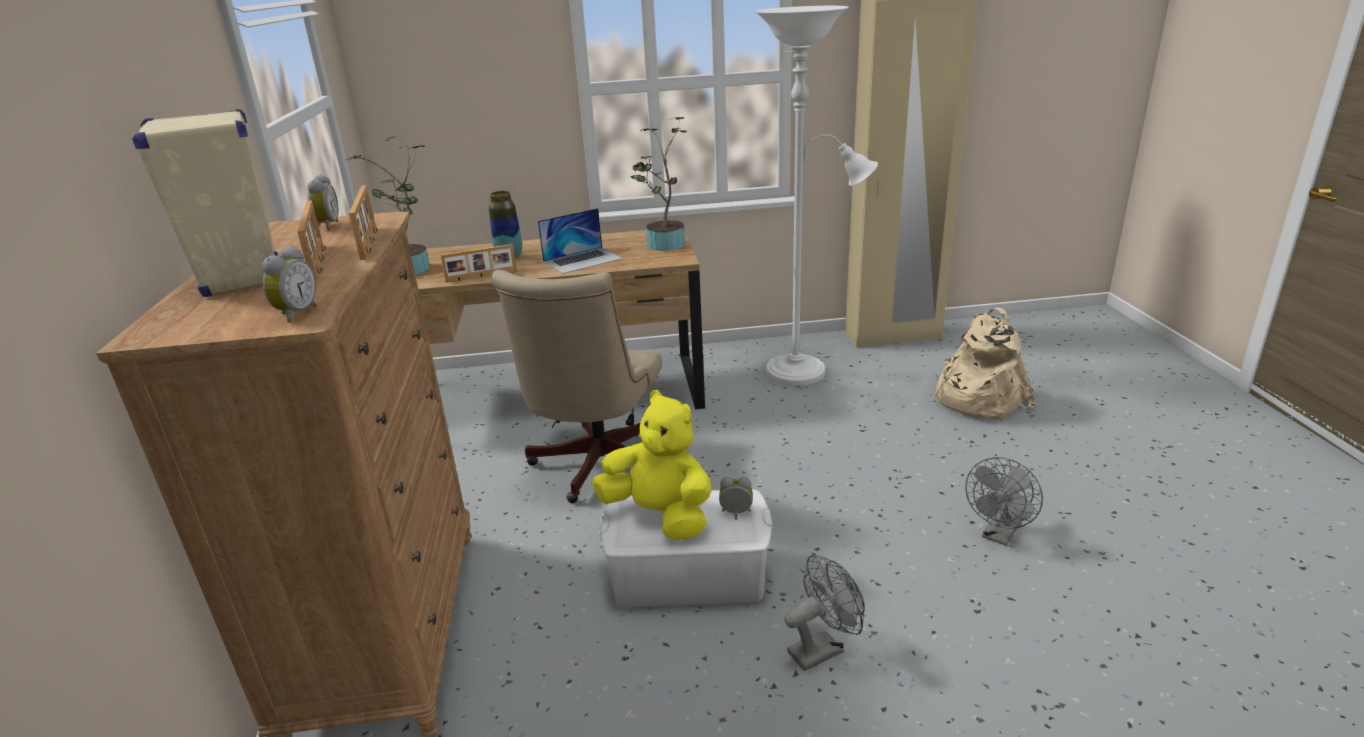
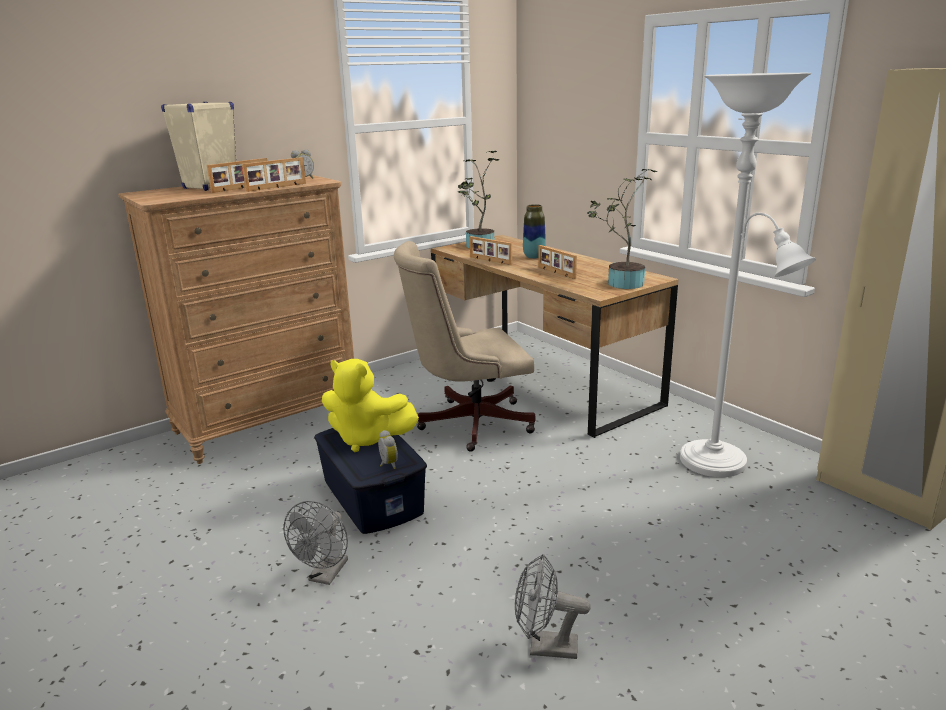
camera: 60 degrees right, 5 degrees down
(295, 314) = (162, 199): alarm clock -> none
(583, 260) = (555, 272): laptop -> picture frame
(660, 515) = (367, 439): yellow plush toy -> yellow plush toy turned 105 degrees clockwise
(688, 575) = (373, 496): white storage box -> blue storage box
(822, 648) = (326, 575): grey fan -> grey fan turned 75 degrees clockwise
(976, 398) = (814, 584): beige backpack -> none

